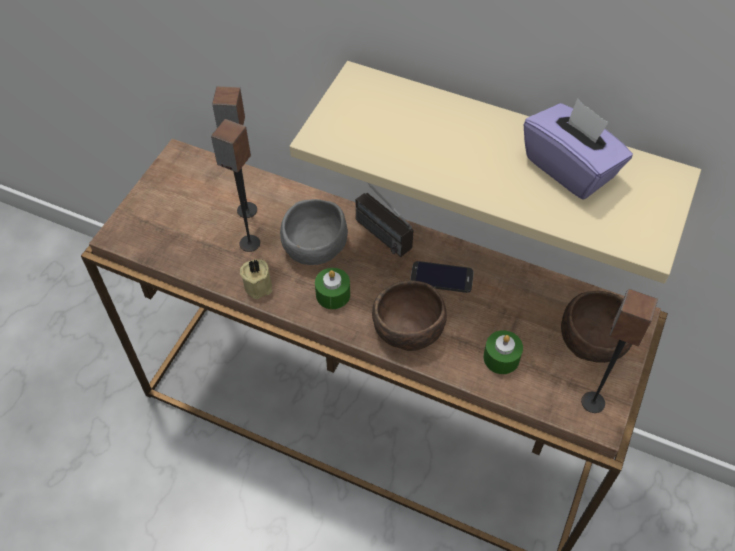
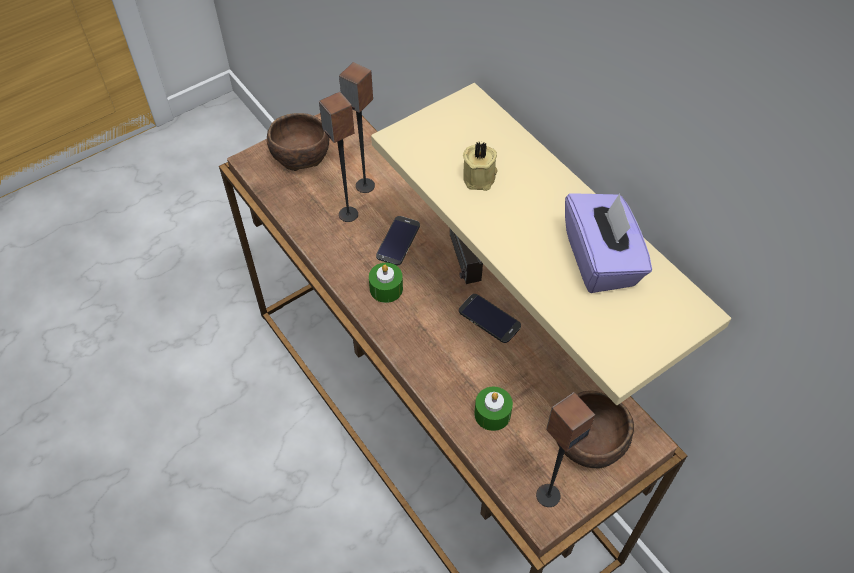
camera: 30 degrees right, 0 degrees up
(259, 285) = (332, 252): beige candle -> beige candle (480, 177)
(313, 246) = (398, 241): grey bowl -> phone
(406, 327) = (428, 346): brown bowl -> brown bowl (299, 154)

